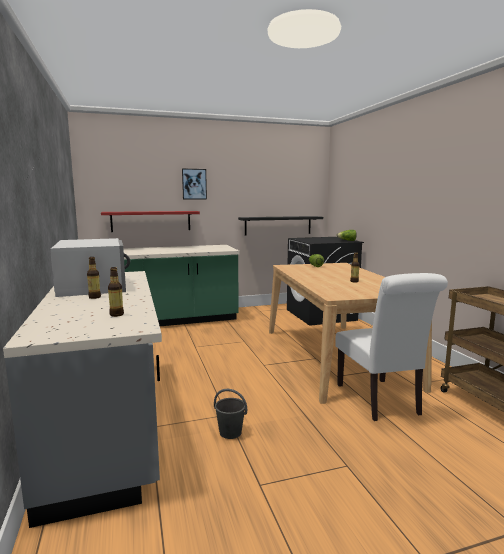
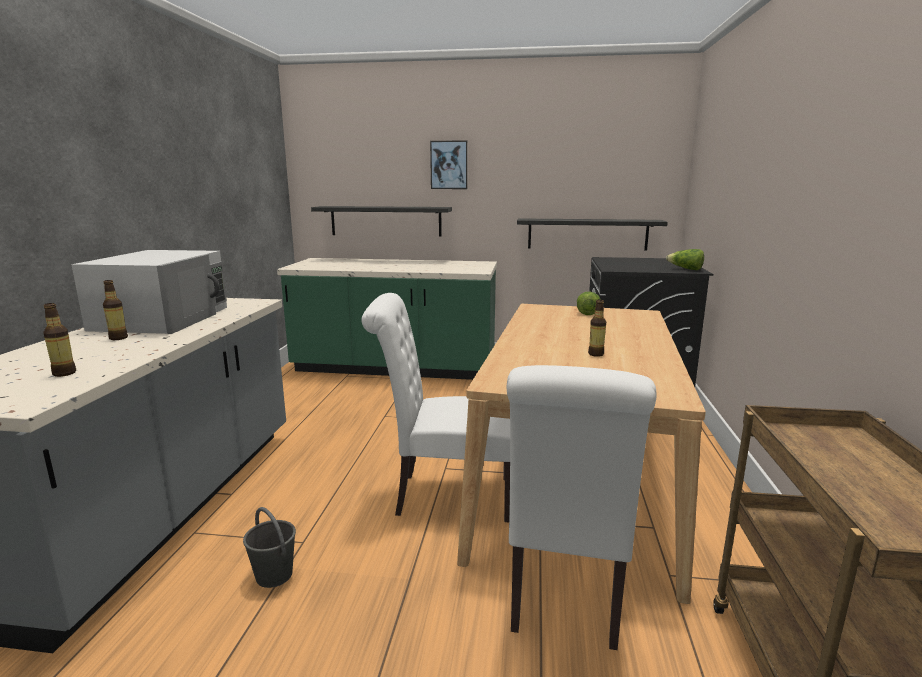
camera: 25 degrees right, 5 degrees up
(151, 221) = (385, 221): red shelf -> black shelf
(279, 377) = (446, 495): none -> white chair

